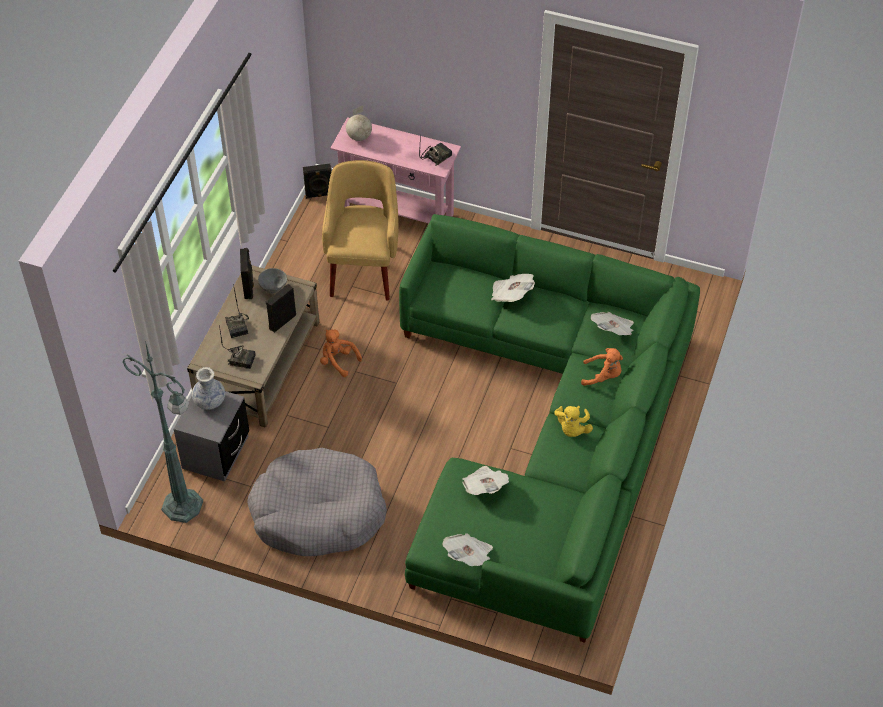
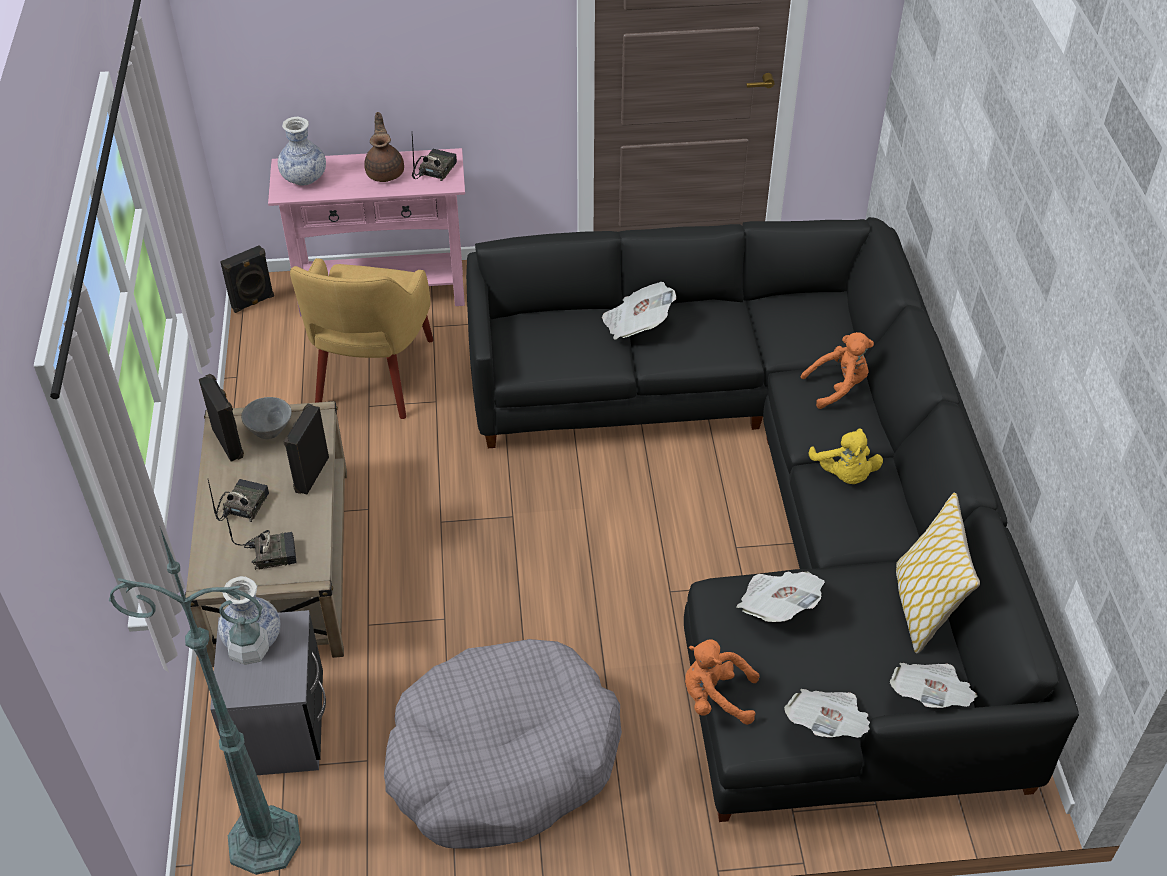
camera: 25 degrees left, 5 degrees down
(238, 326) = (242, 505): radio -> radio turned 120 degrees counterclockwise
(338, 361) = (406, 516): orange plush toy -> orange plush toy (715, 697)
(359, 137) = (304, 177): globe -> vase
(364, 268) = (373, 376): yellow armchair -> yellow armchair turned 150 degrees counterclockwise
(407, 148) = (385, 172): none -> brown teapot
(547, 435) = (776, 510): green sofa -> black sofa
(562, 517) = (923, 607): none -> pillow
(613, 331) = (809, 324): newspaper -> newspaper (929, 696)

